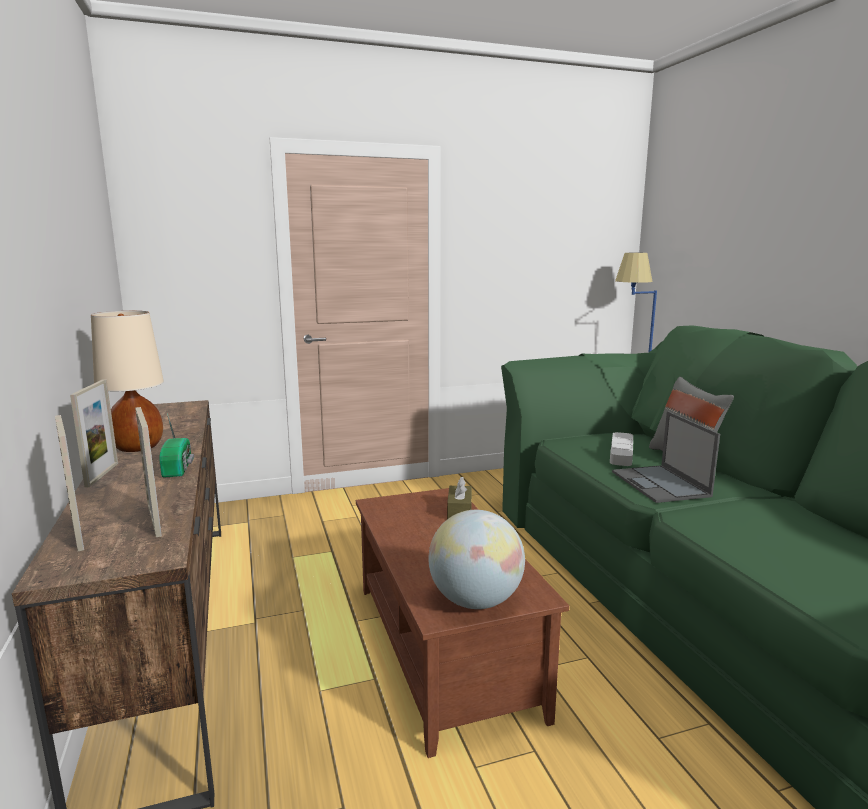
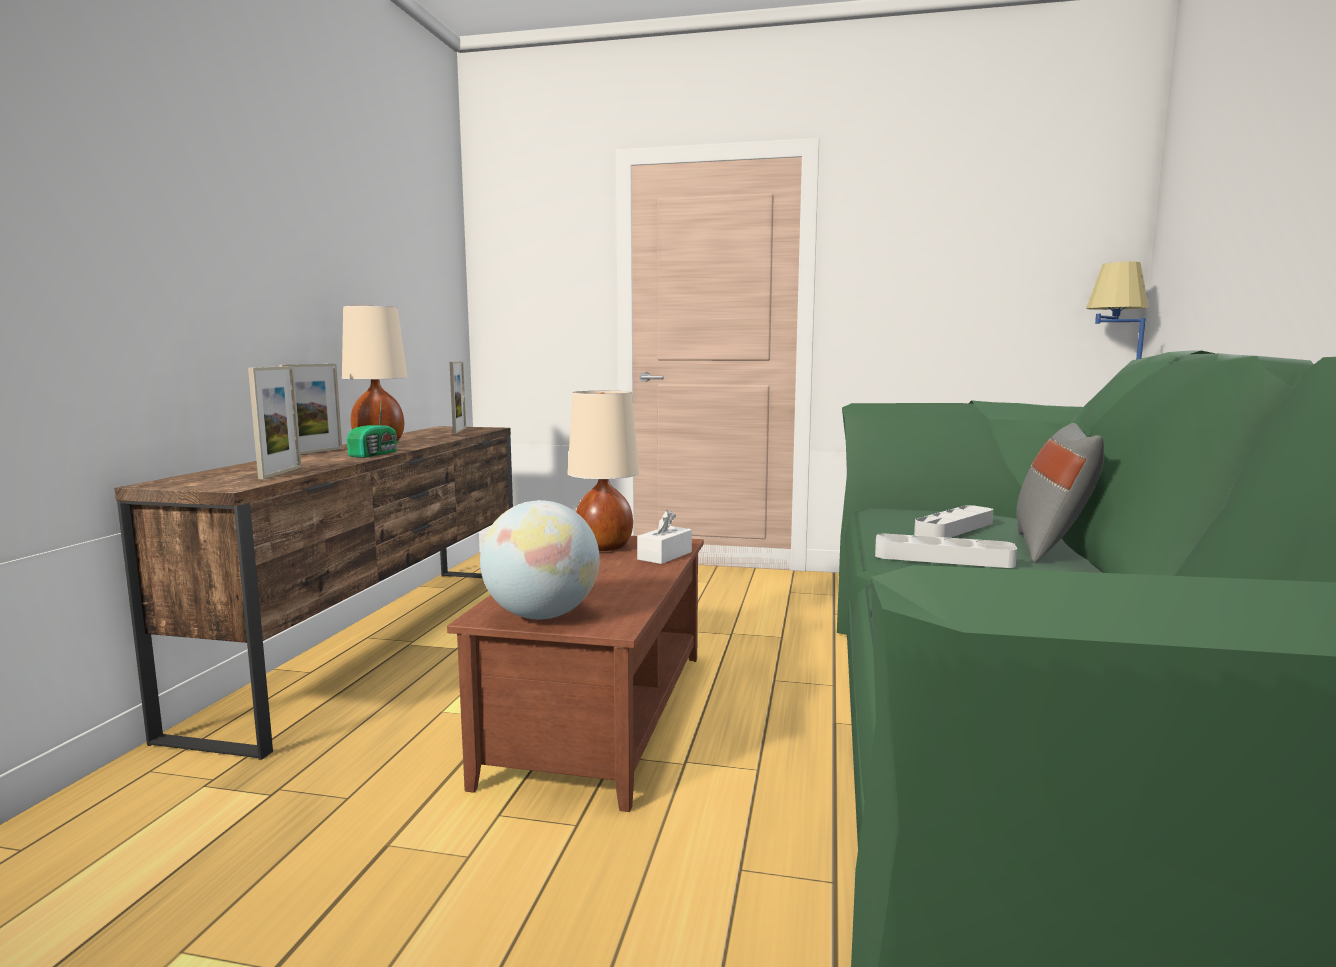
camera: 30 degrees right, 5 degrees down
(77, 534) = (219, 472): picture frame -> picture frame (459, 430)
(402, 512) = (603, 547): none -> beige table lamp
(459, 511) = (664, 556): brown tissue box -> white tissue box
(661, 484) = (943, 558): laptop -> grey tray

